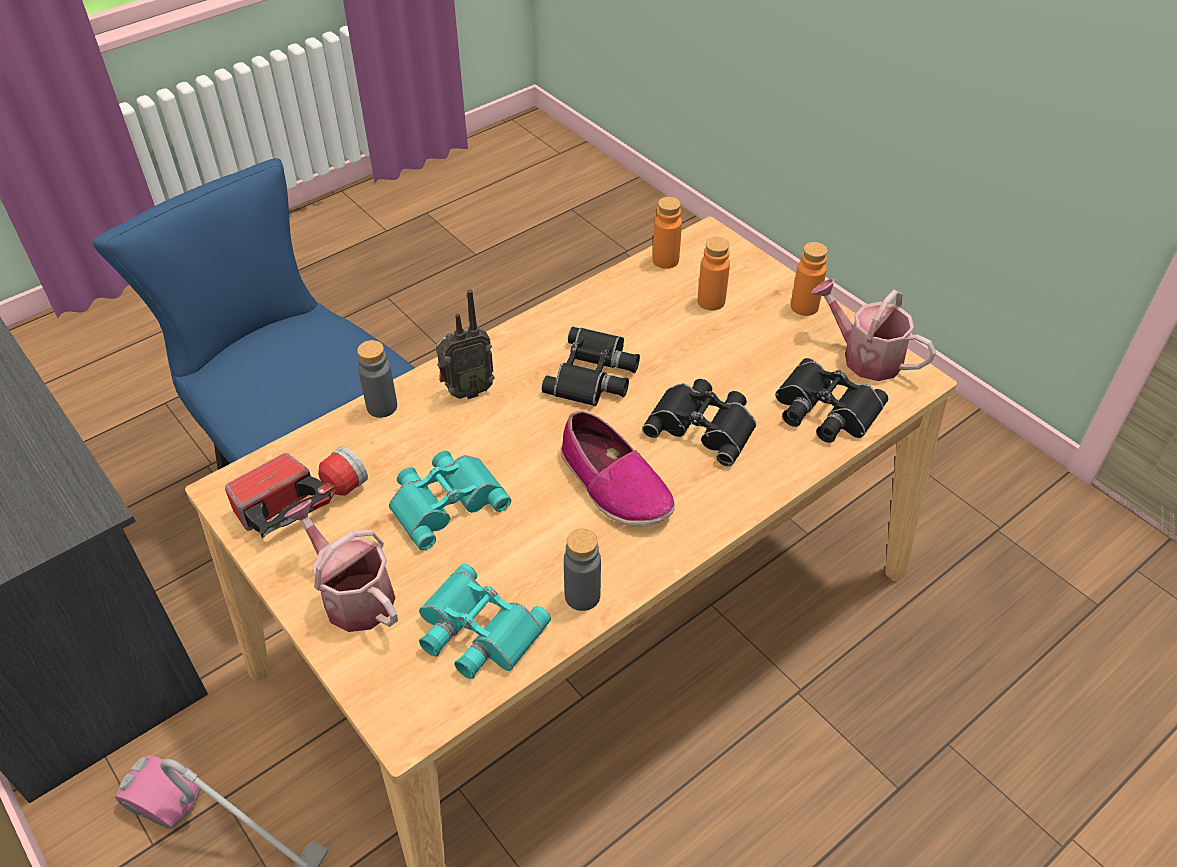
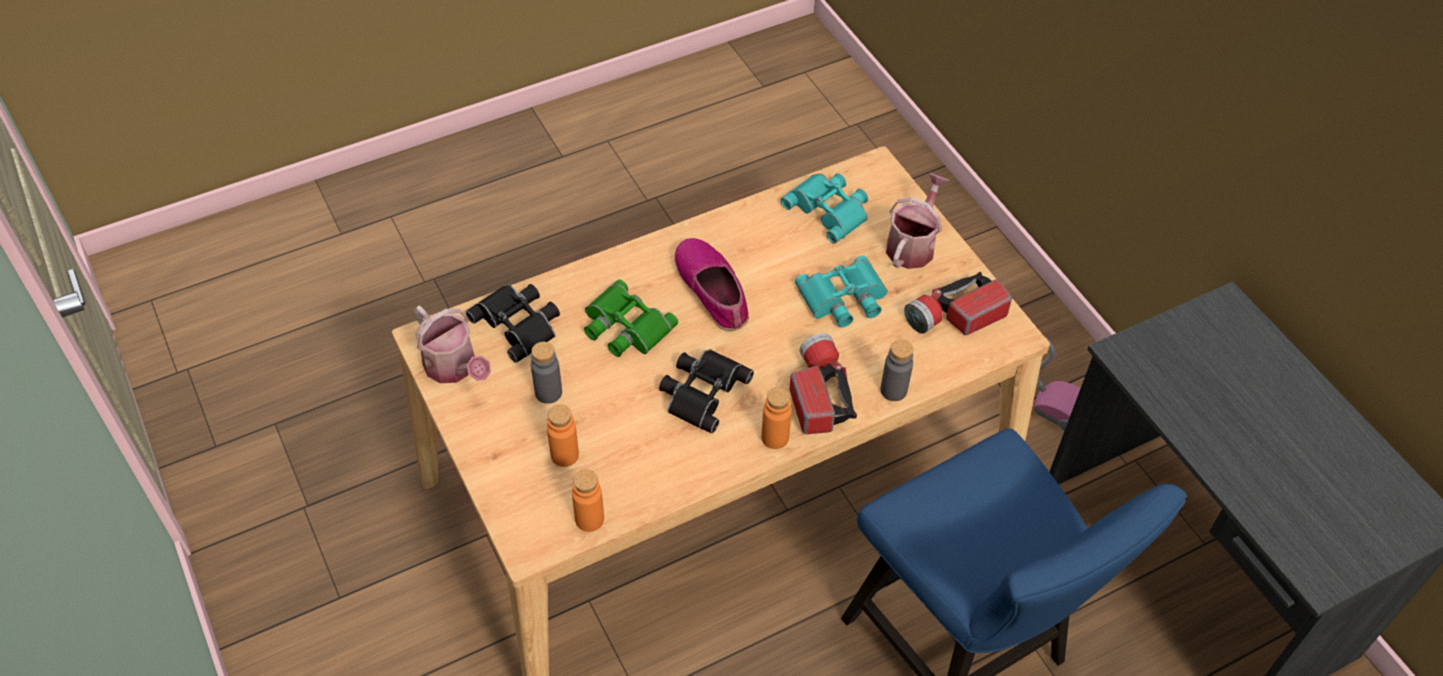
camera: 170 degrees left, 5 degrees up
(352, 594) = (913, 244): watering can -> watering can turned 120 degrees counterclockwise
(466, 391) = (818, 393): radio -> flashlight
(582, 596) = (755, 218): grey bottle -> grey bottle (548, 392)
(703, 425) = (624, 327): black binoculars -> green binoculars
(804, 306) = (477, 432): orange bottle -> orange bottle (775, 437)

